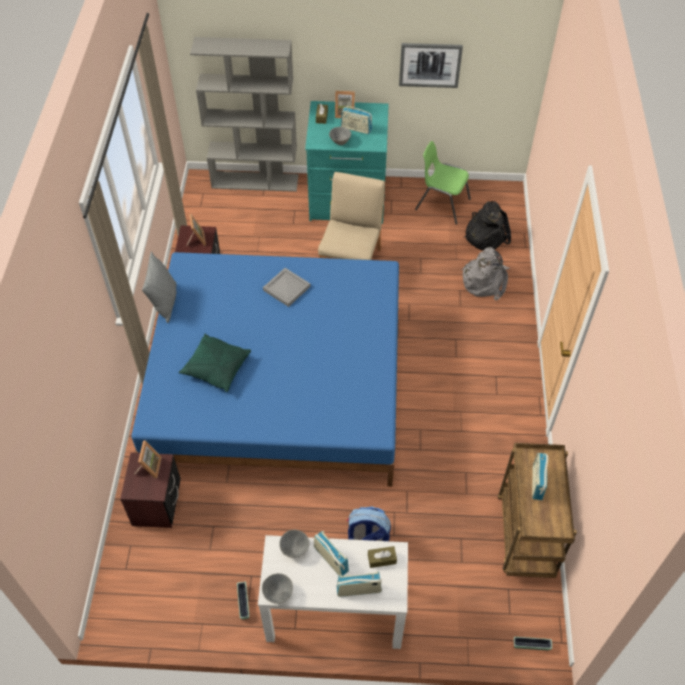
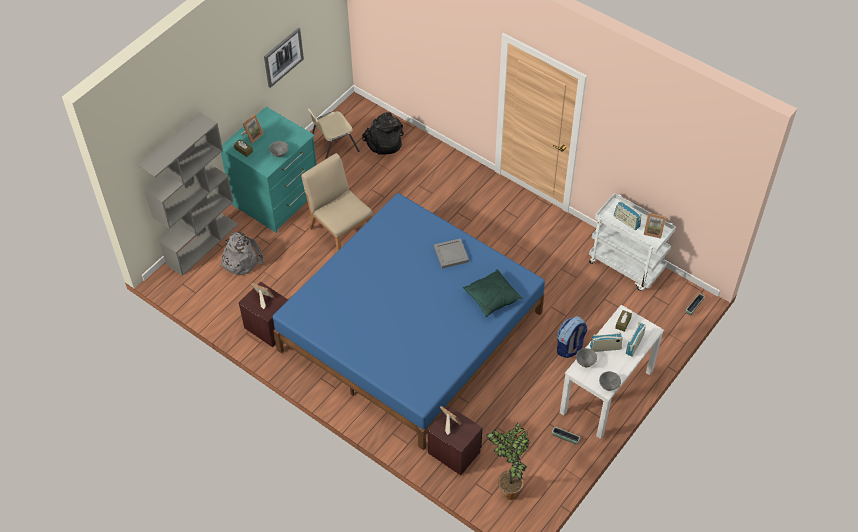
camera: 55 degrees left, 0 degrees up
(142, 581) = (508, 489): none -> potted plant
(165, 302) = (319, 343): grey pillow -> none
(216, 368) = (405, 340): green pillow -> green pillow (492, 298)
(286, 289) = (369, 266): grey tray -> grey tray (451, 254)
(356, 129) = (275, 138): radio -> none
(441, 204) = (333, 148): green chair -> beige chair
(485, 281) = (423, 167): grey backpack -> grey backpack (240, 259)
(526, 537) = (627, 266): brown cart -> white cart
(549, 519) = (653, 231): none -> picture frame

